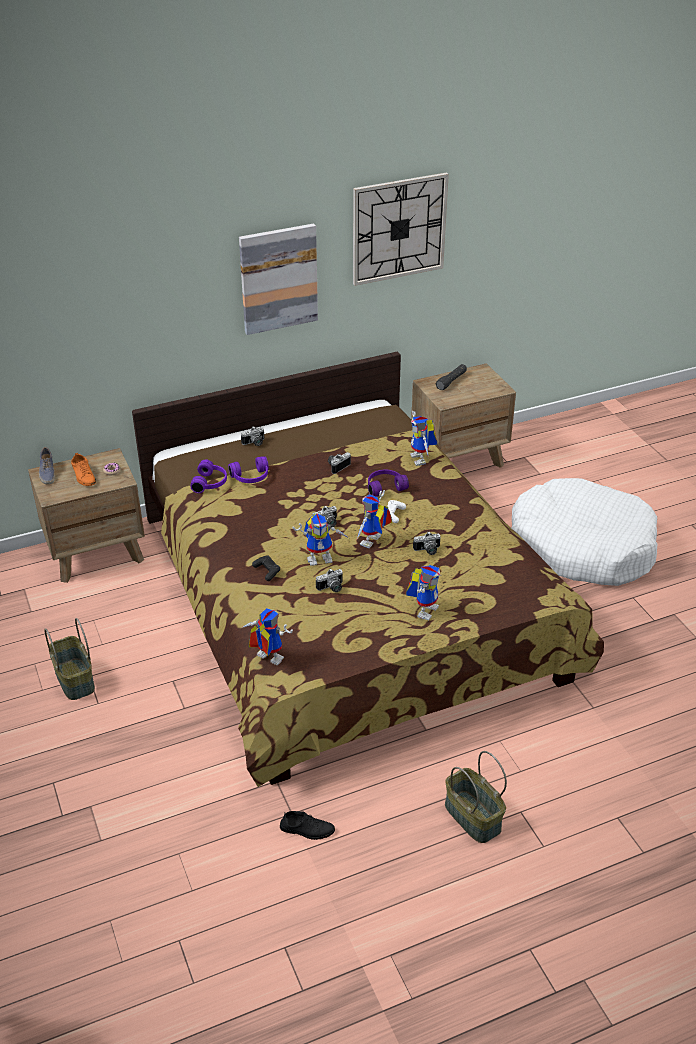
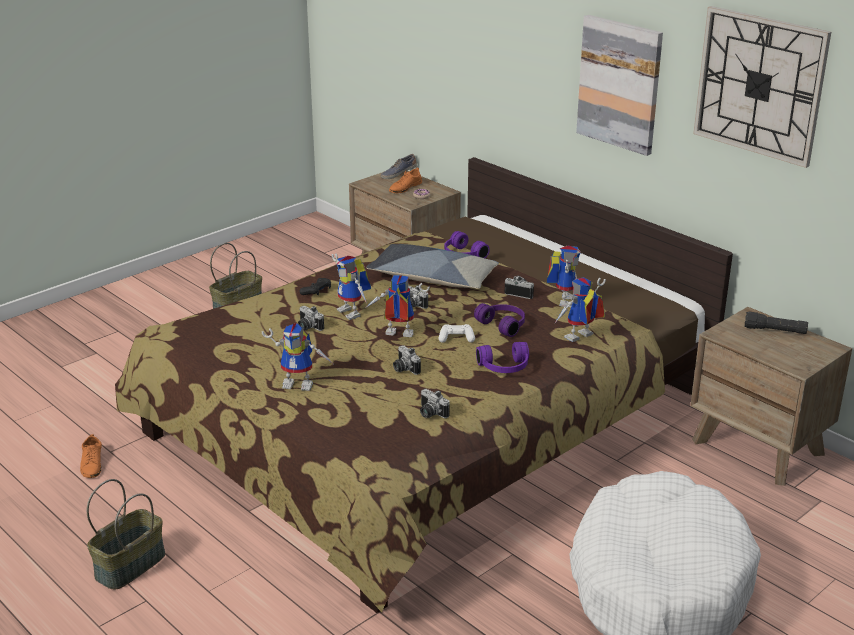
camera: 70 degrees right, 10 degrees down
(211, 483) = (438, 239): purple headphones -> purple headphones (504, 368)
(254, 443) = (529, 248): camera -> camera (430, 413)
(265, 659) = (189, 316): toy robot -> toy robot (562, 300)
(283, 502) = (432, 278): none -> pillow
(307, 829) = (92, 464): black shoe -> orange shoe

